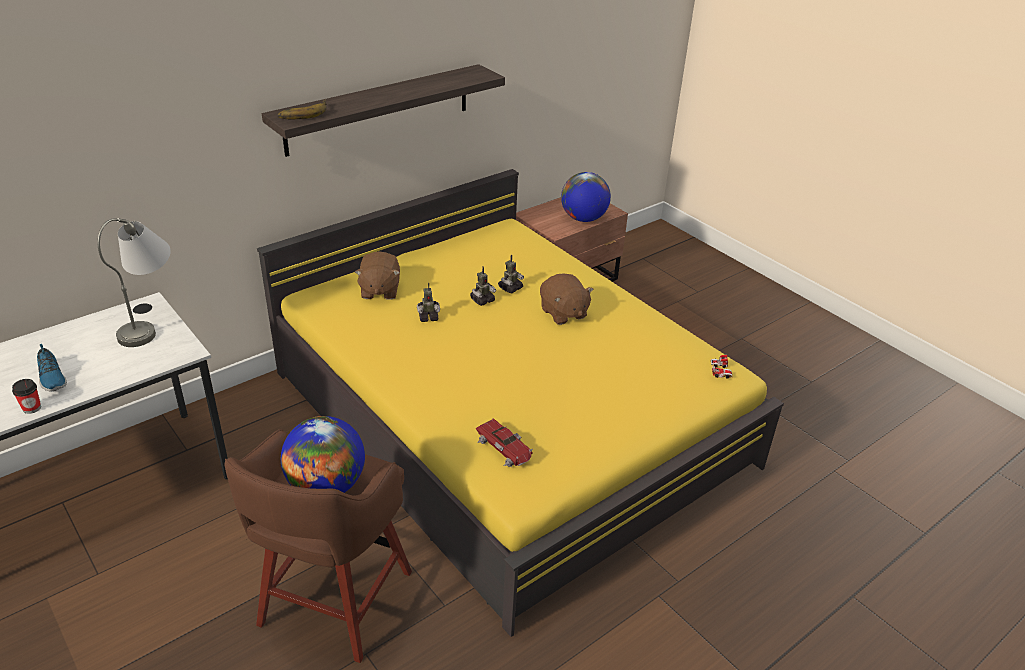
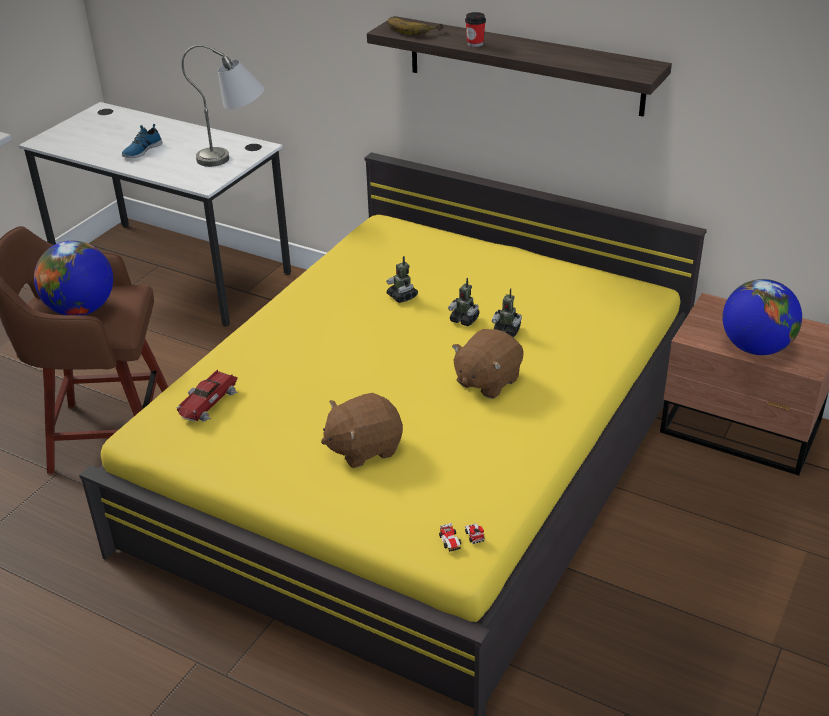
camera: 70 degrees right, 0 degrees up
(32, 408) = (103, 158): cup -> cup (475, 44)
(379, 290) = (426, 255): brown plush toy -> brown plush toy (363, 448)

